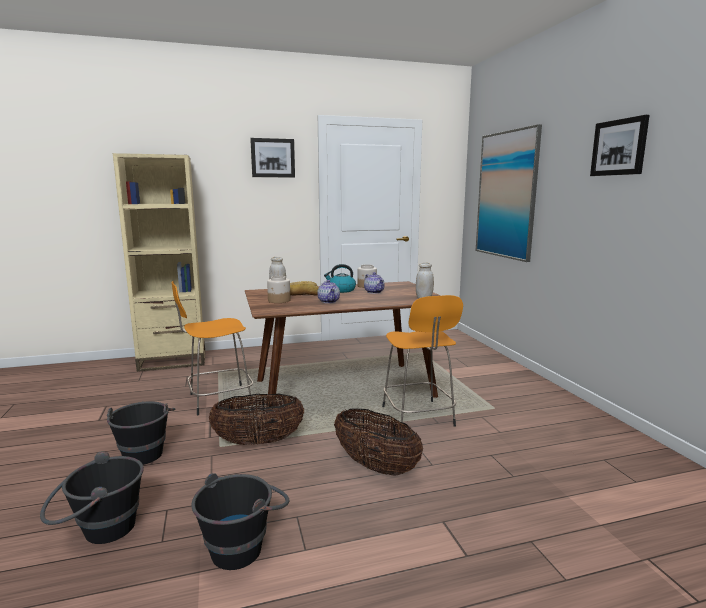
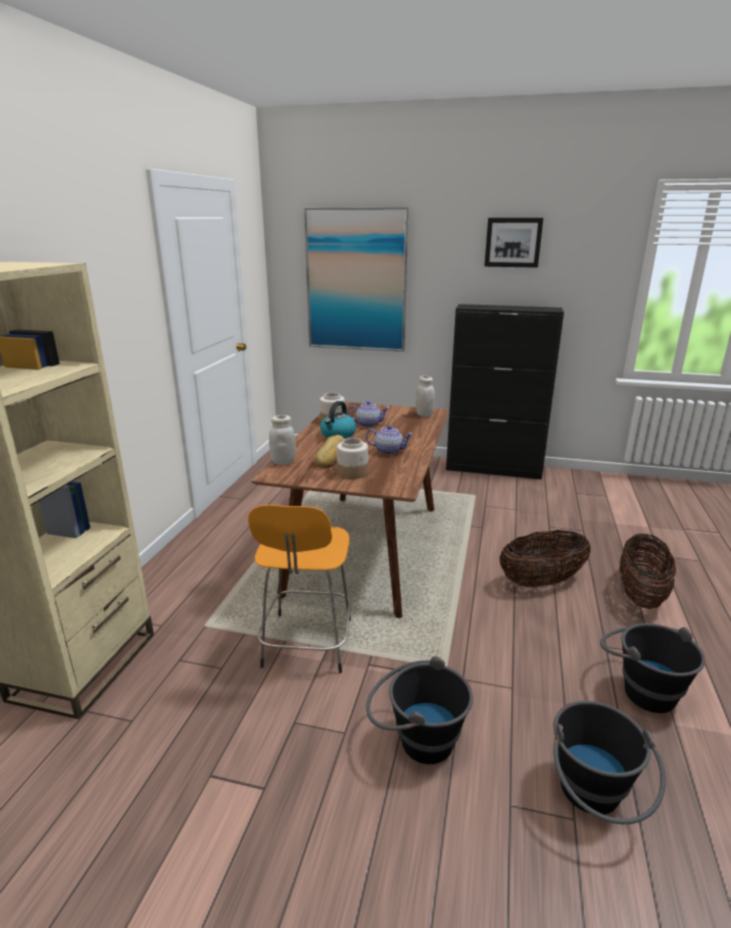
camera: 60 degrees left, 10 degrees up
(258, 442) = (452, 637): basket -> basket (640, 594)
(272, 158) = (111, 248): picture -> none
(418, 418) = (466, 532): orange stool -> none
(571, 406) = (494, 469): none -> black cabinet

